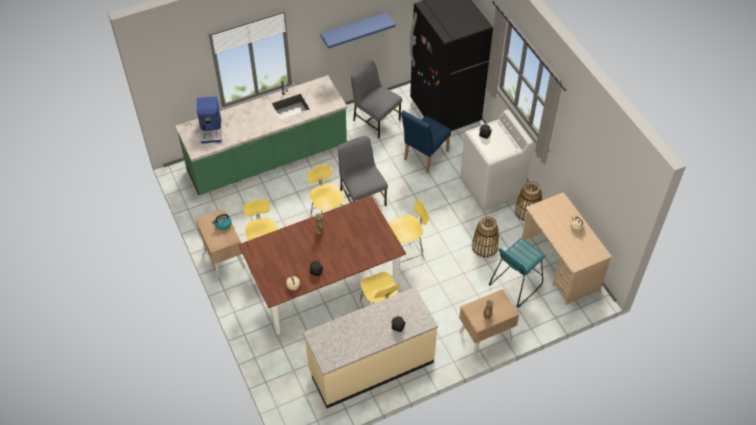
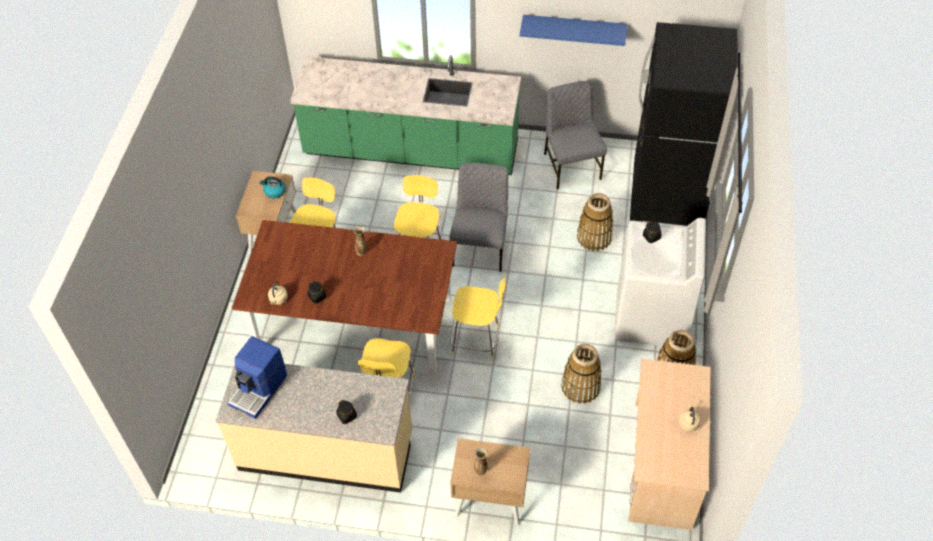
camera: 35 degrees right, 0 degrees up
(211, 129) = (339, 78): coffee machine -> coffee machine (259, 390)
(423, 157) = (594, 237): blue chair -> basket
(515, 284) = (582, 456): turquoise stool -> none

